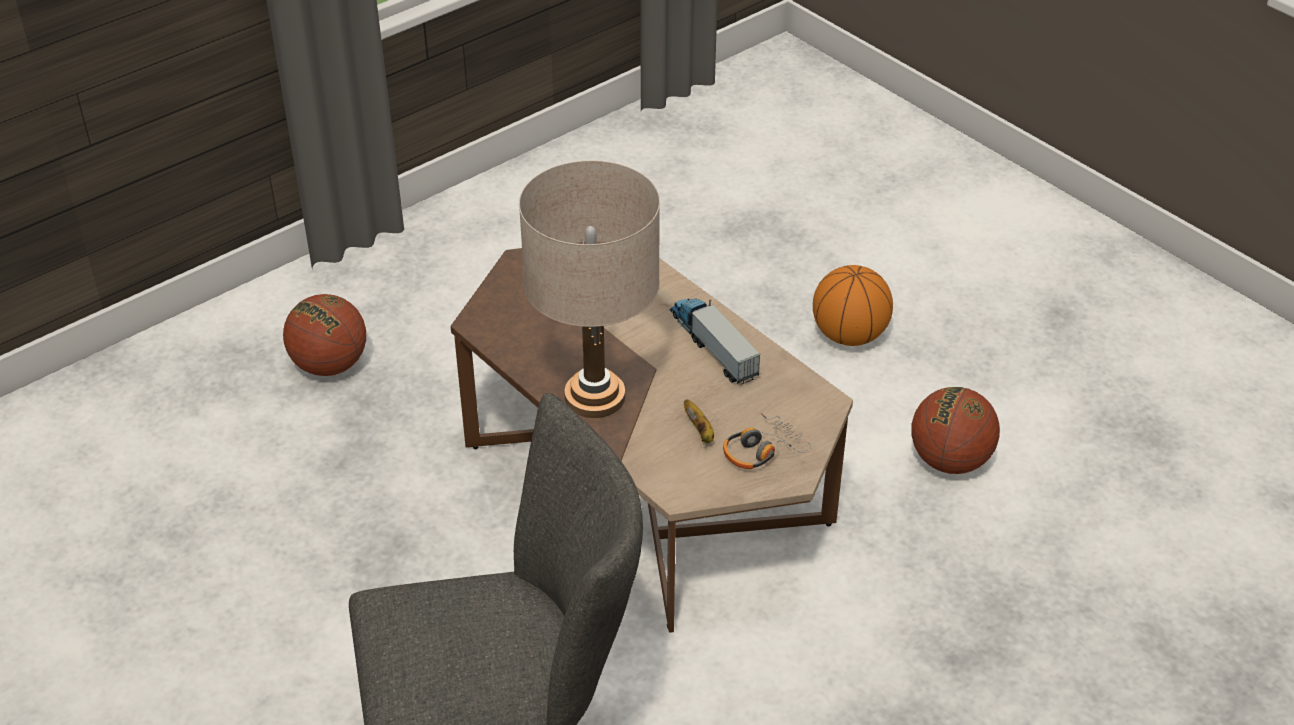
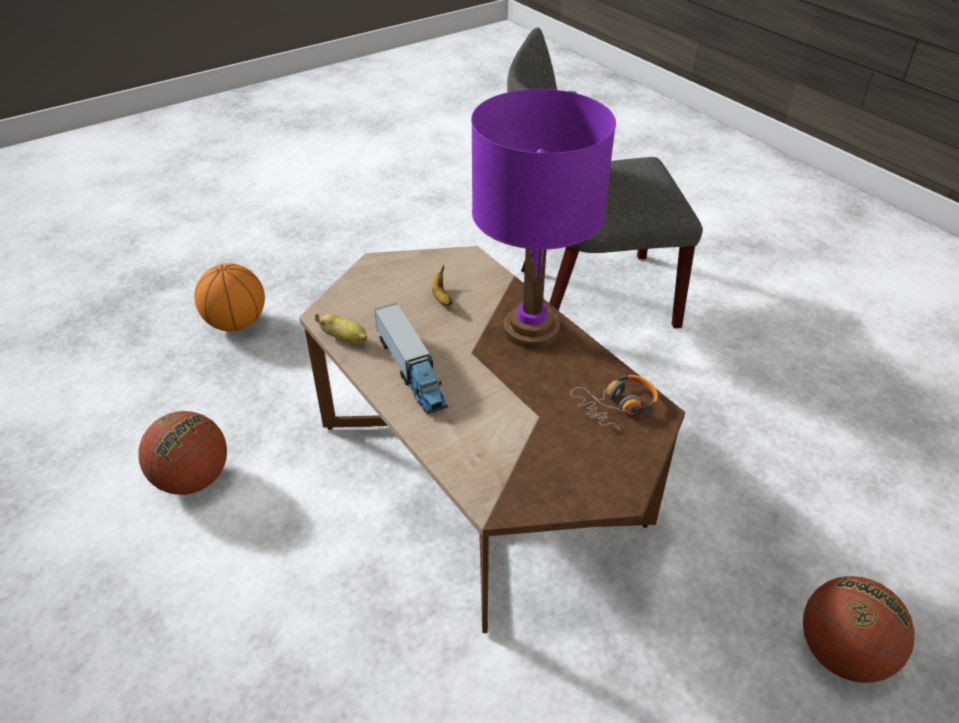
camera: 175 degrees left, 0 degrees up
(595, 397) = (530, 330): beige table lamp -> purple table lamp
(762, 450) = (394, 281): headphones -> headphones (617, 406)
(790, 375) = (345, 339): none -> banana
(849, 335) = (209, 653): basketball -> basketball (236, 323)

